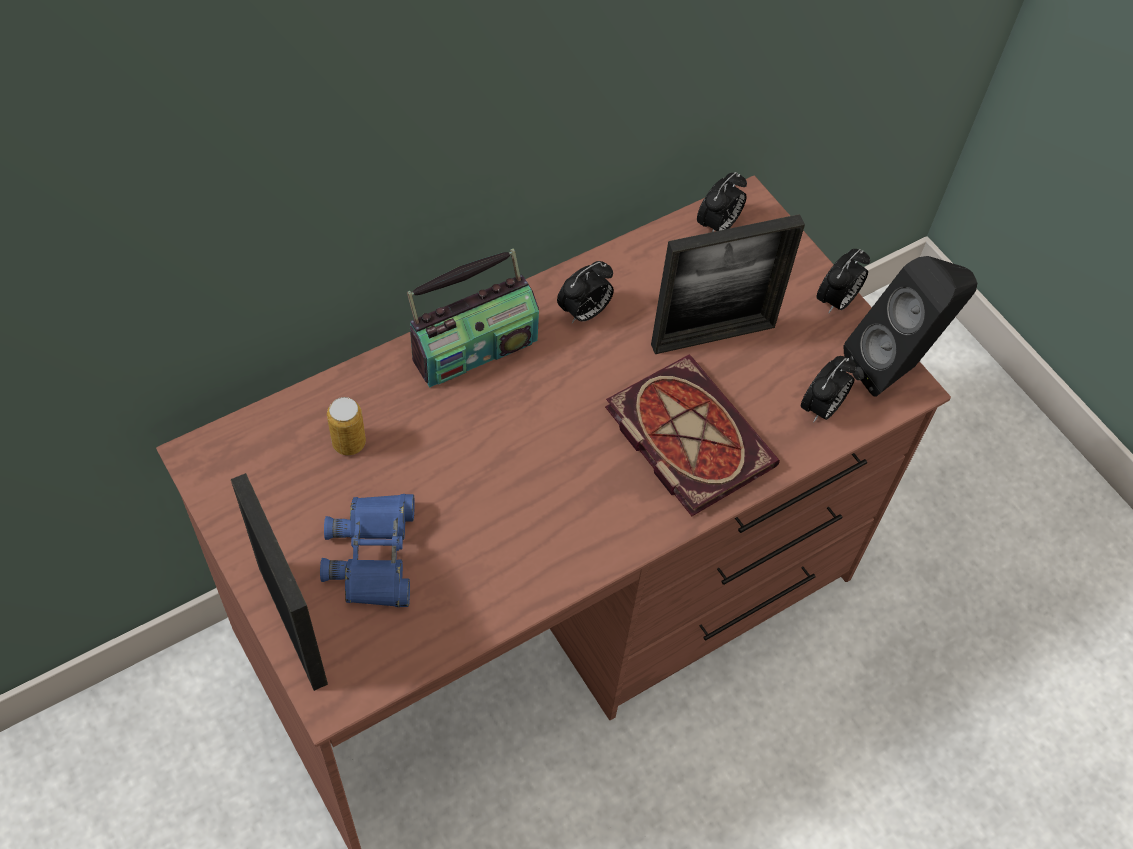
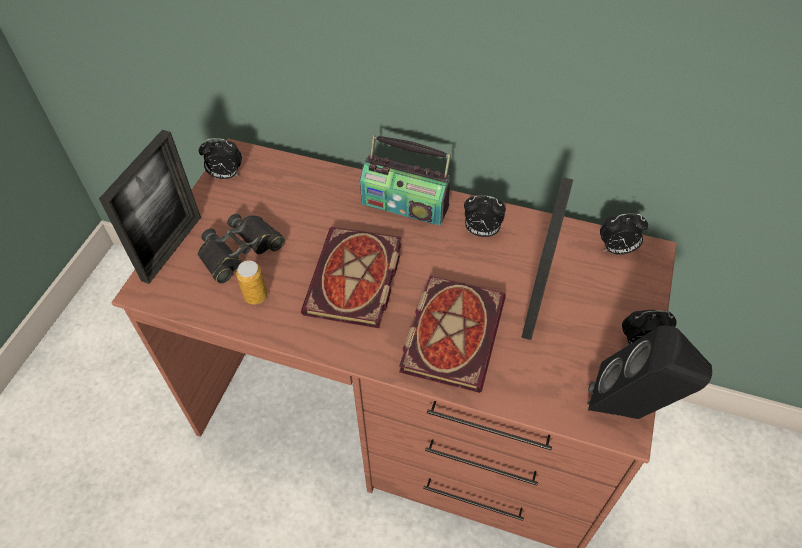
camera: 55 degrees right, 5 degrees down
(349, 443) = (296, 198): can -> can (256, 296)
(374, 555) = (239, 251): blue binoculars -> black binoculars
(537, 472) = (355, 282): none -> book
(713, 336) = (536, 299): picture frame -> picture frame turned 105 degrees counterclockwise
(821, 408) = (550, 389): alarm clock -> alarm clock (225, 175)

